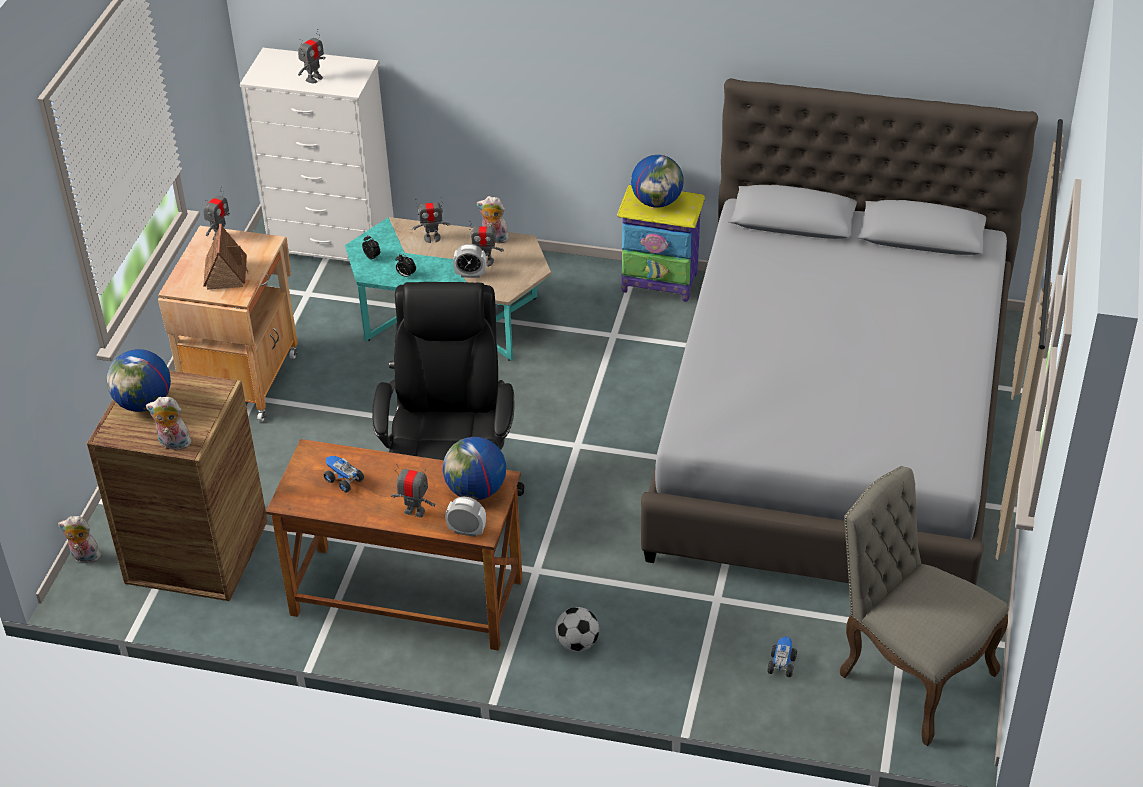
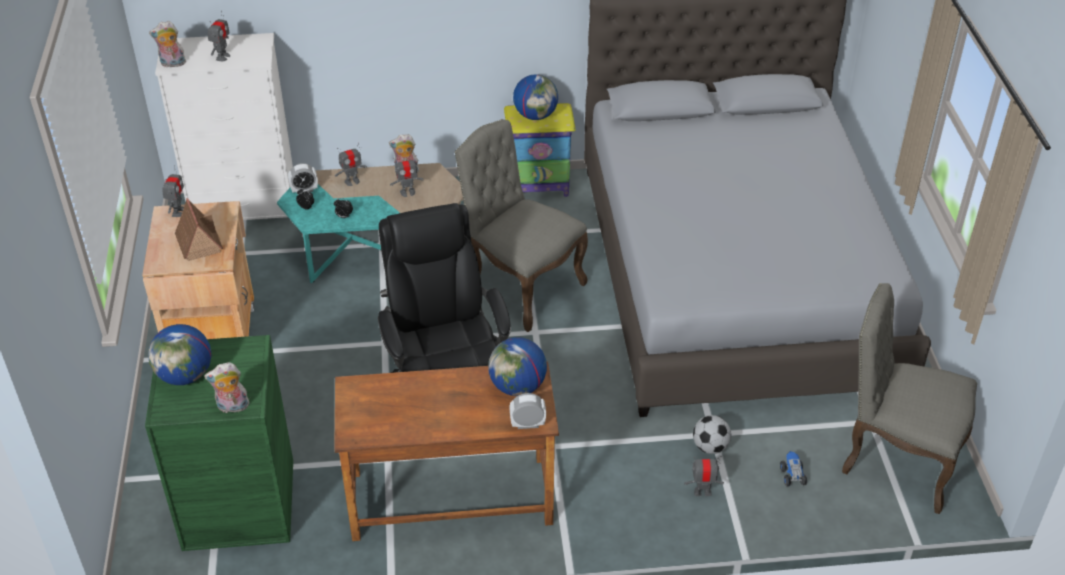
camera: 20 degrees left, 0 degrees up
(84, 557) = (131, 536): plush toy -> plush toy (172, 64)
(196, 551) = (238, 504): brown cabinet -> green cabinet
(343, 480) = (393, 405): toy truck -> none
(414, 511) = (472, 418): toy robot -> toy robot (702, 492)
(470, 274) = (400, 205): alarm clock -> alarm clock (304, 190)
(577, 644) = (617, 502): football -> football (710, 447)
(587, 392) = (522, 286): none -> grey chair

